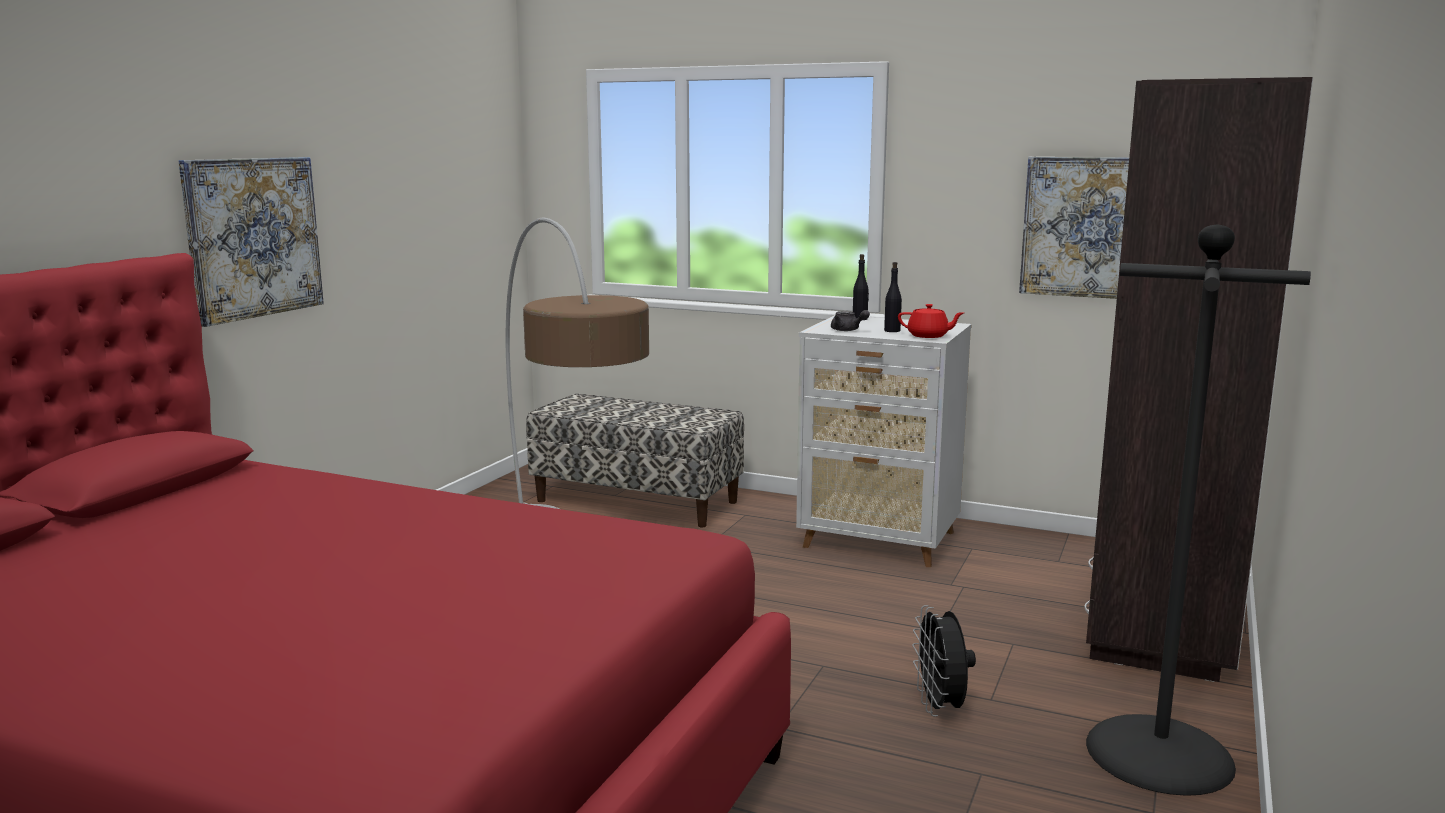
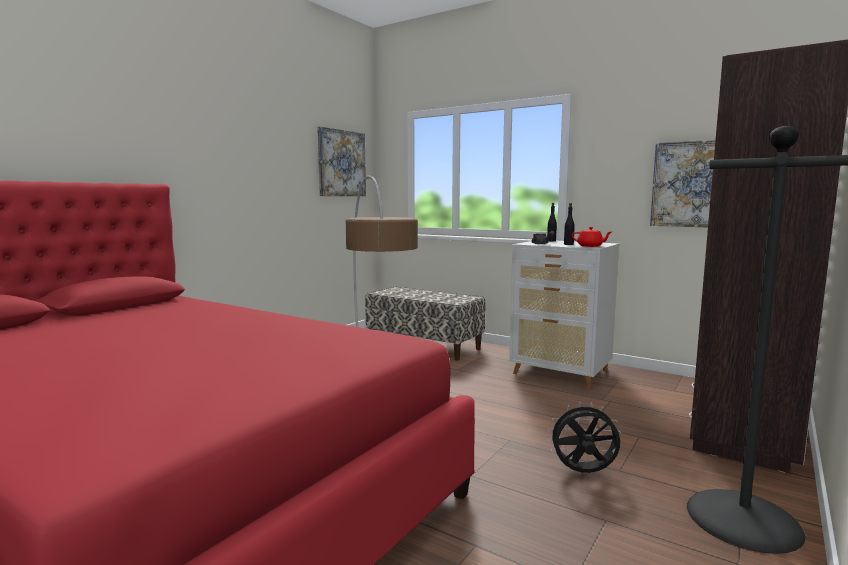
camera: 10 degrees right, 5 degrees down
(253, 237) = (211, 183): picture -> picture (341, 163)
(940, 708) = (583, 473): black fan -> black fan turned 90 degrees clockwise

